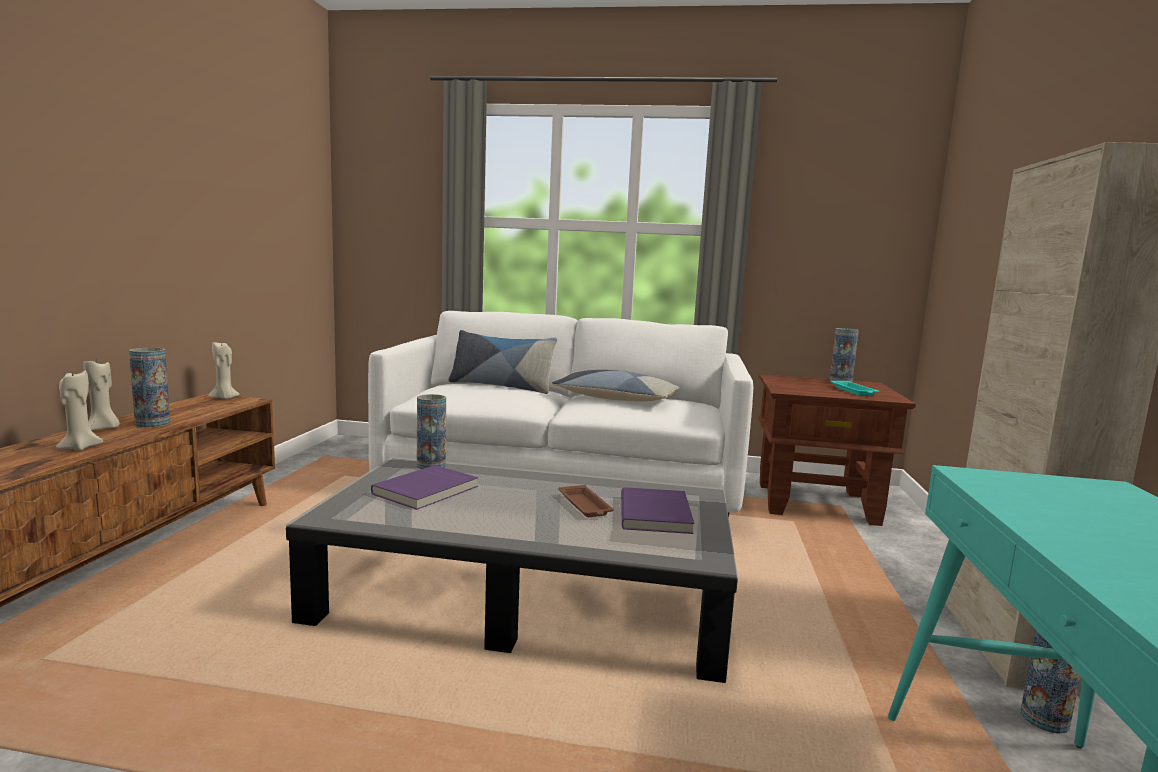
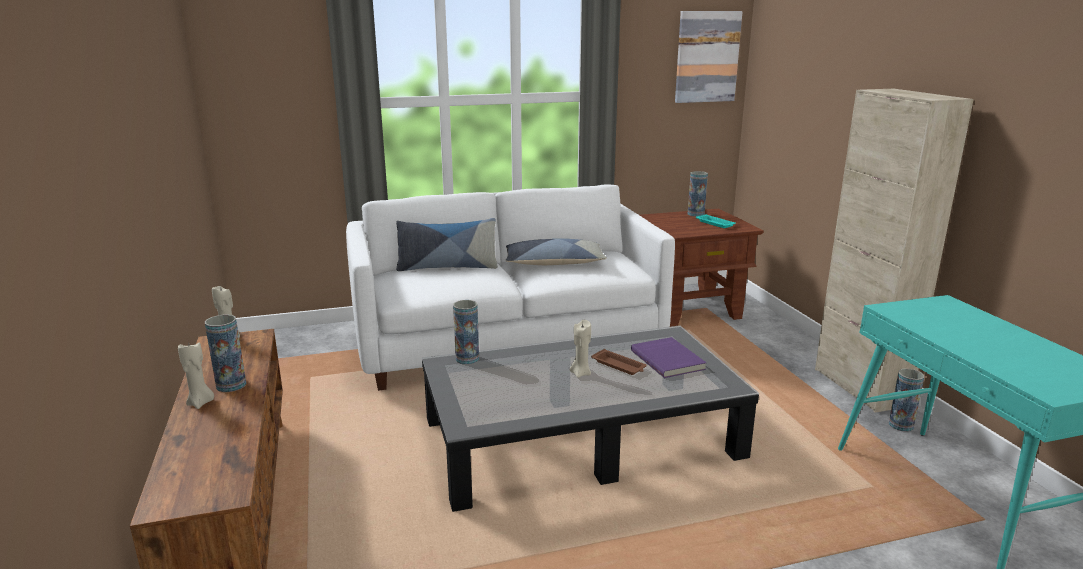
camera: 25 degrees left, 10 degrees up
(79, 447) = (230, 428): beige candle -> beige candle (580, 373)
(427, 490) = (500, 383): purple book -> none
(878, 193) = (707, 57): none -> picture

